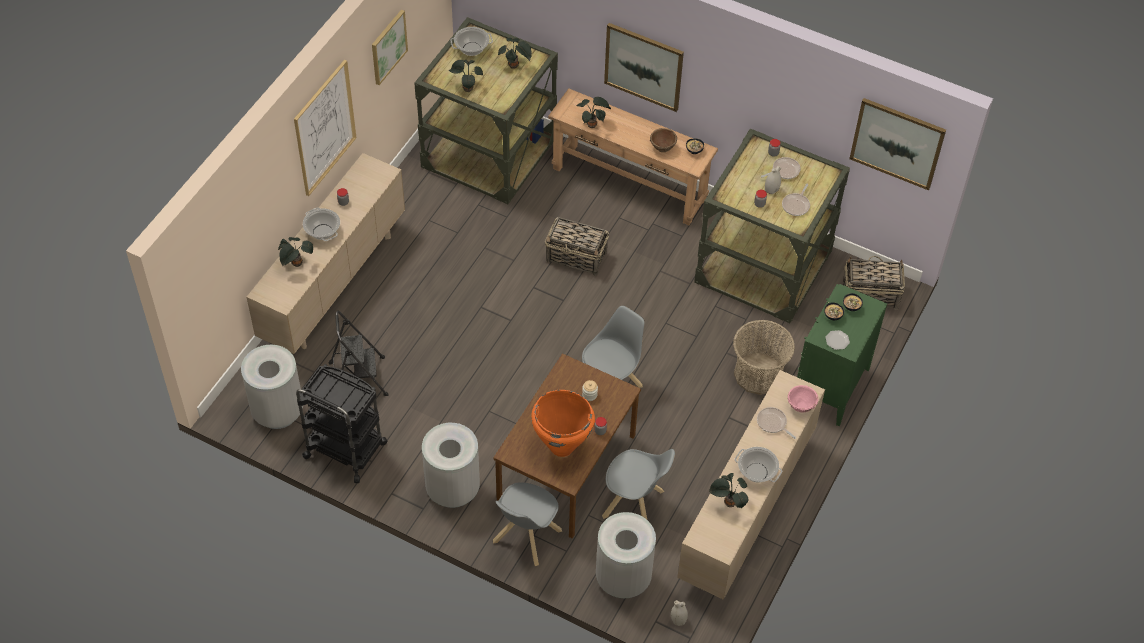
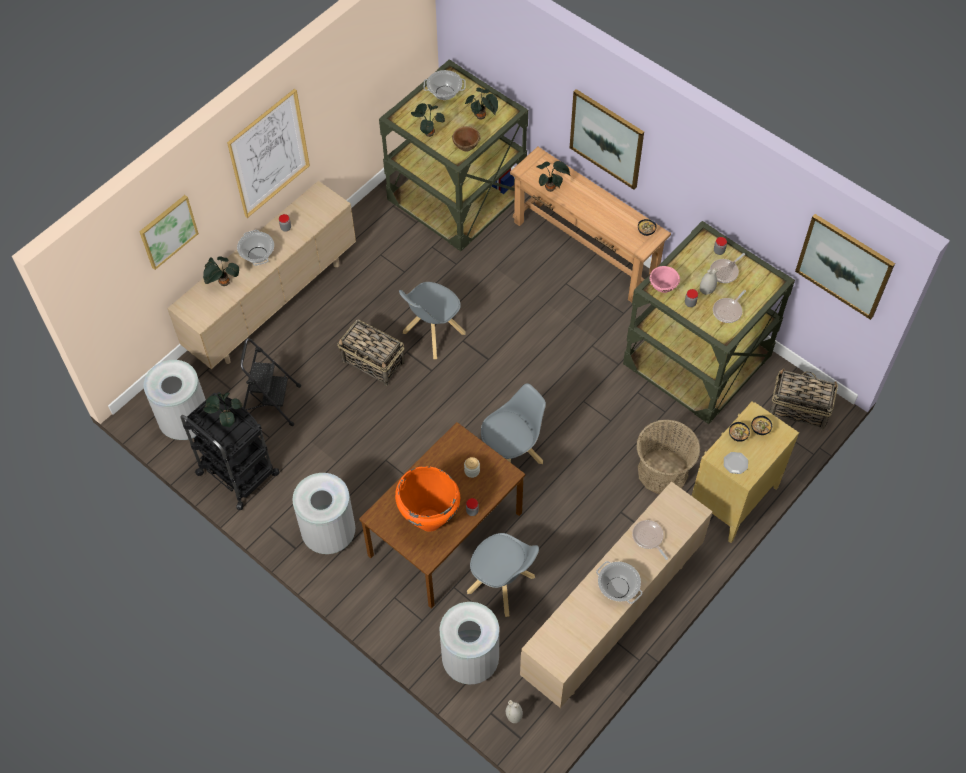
camera: 15 degrees right, 5 degrees up
(388, 46) = (353, 80): picture -> picture (168, 231)
(525, 537) = (386, 598): grey chair -> grey chair (432, 334)
(577, 257) = (513, 317): basket -> basket (373, 362)
(662, 147) = (615, 223): brown bowl -> brown bowl (466, 146)
(728, 503) = (579, 615): potted plant -> potted plant (227, 421)
(784, 170) = (725, 271): frying pan -> frying pan turned 150 degrees clockwise
(800, 406) = (682, 525): pink bowl -> pink bowl (662, 287)
(830, 387) = (732, 499): green dresser -> beige dresser

